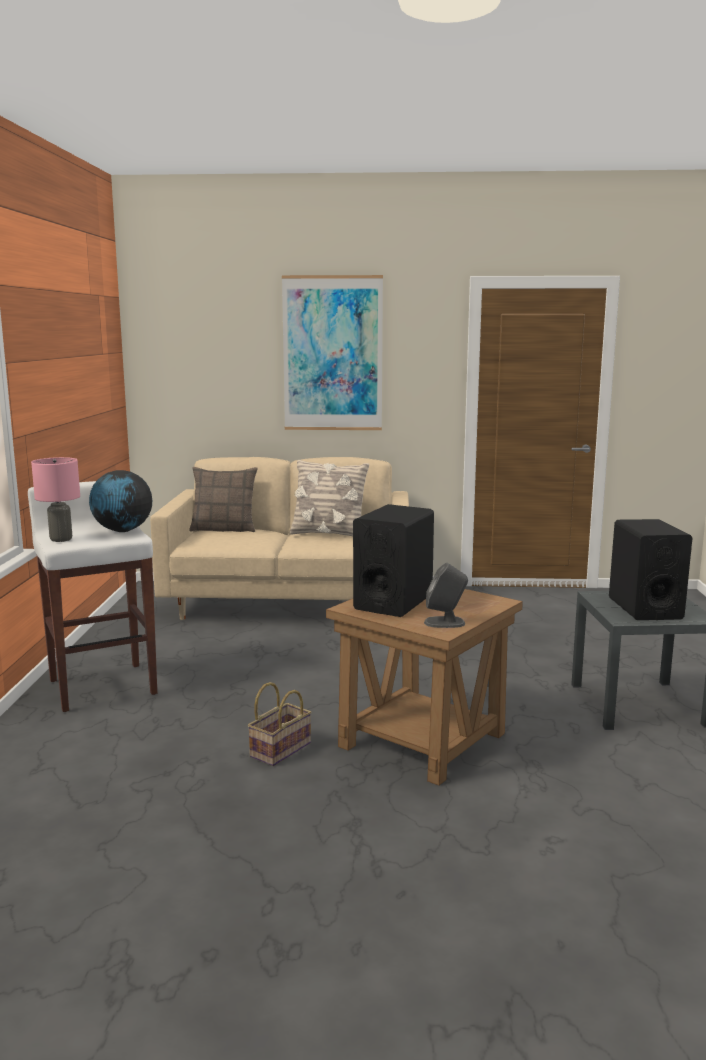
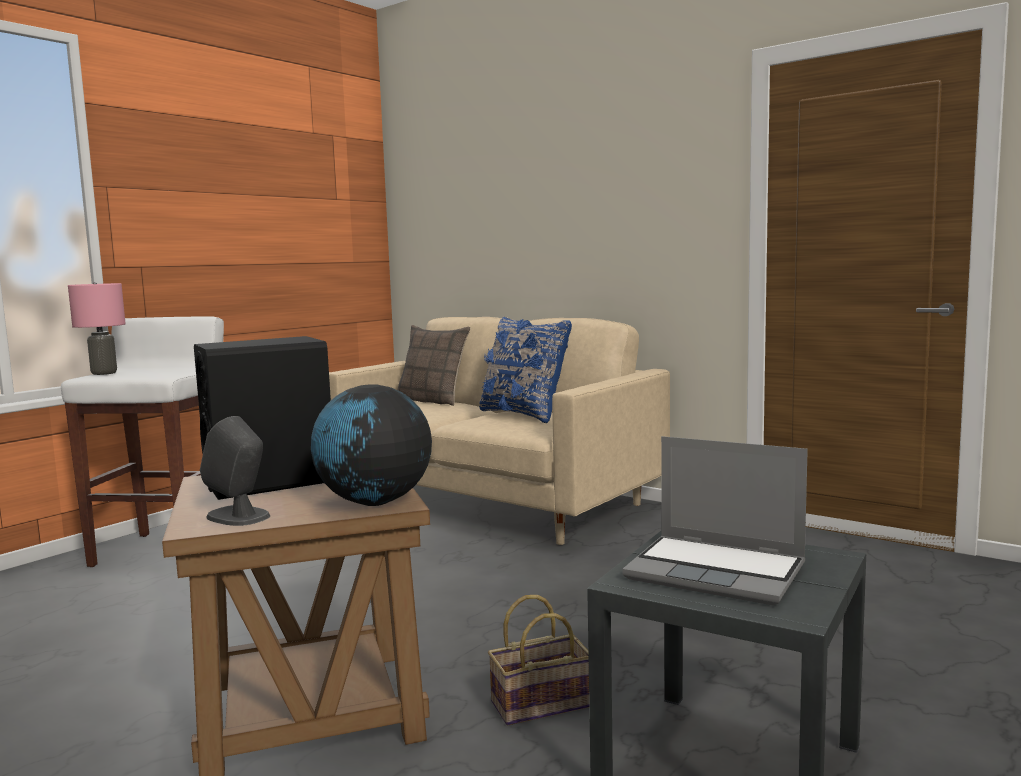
camera: 35 degrees right, 5 degrees down
(122, 530) = (174, 371): globe -> globe (374, 502)
(280, 749) = (156, 666): basket -> basket (542, 702)
(328, 534) = (522, 415): beige pillow -> blue pillow
(332, 354) = (580, 184): picture -> none
(644, 608) = (718, 572): black speaker -> laptop

